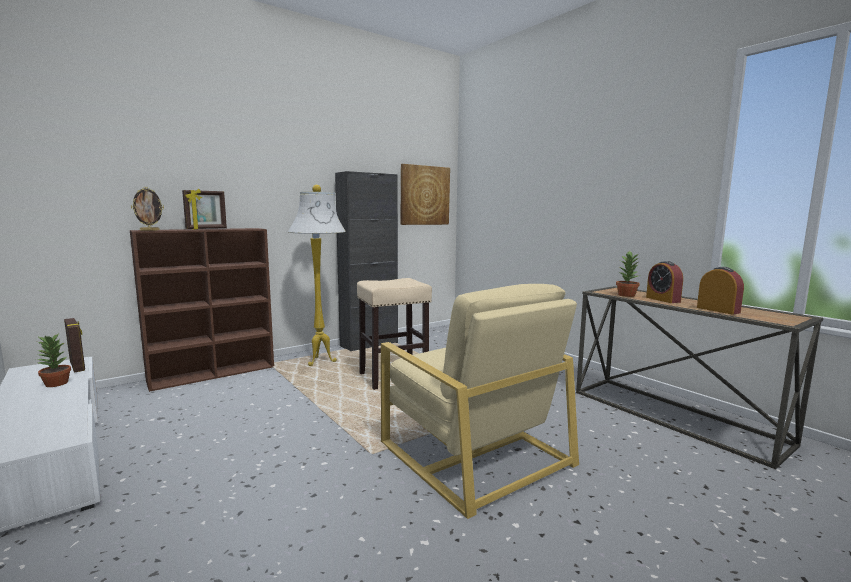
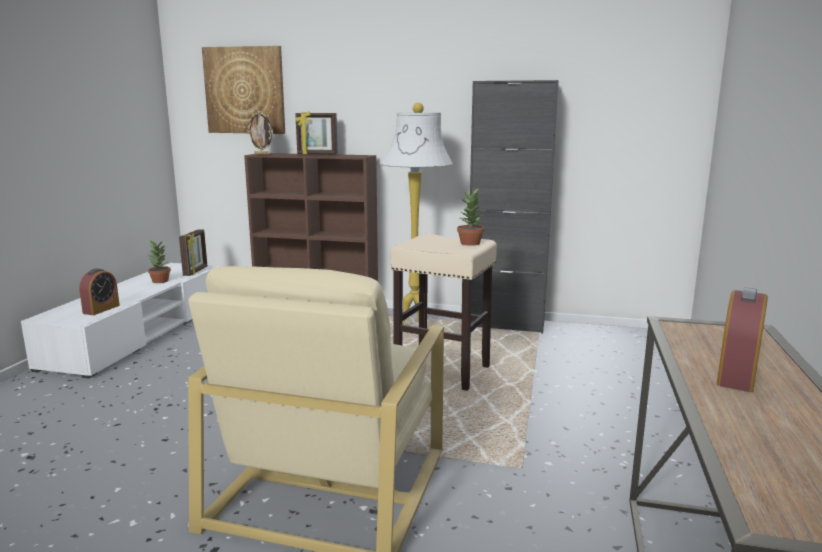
camera: 50 degrees right, 5 degrees up
(424, 195) = (640, 110): picture -> picture (245, 90)
(627, 295) = (702, 345): potted plant -> potted plant (470, 243)
(718, 310) = (744, 432): alarm clock -> alarm clock (101, 309)

